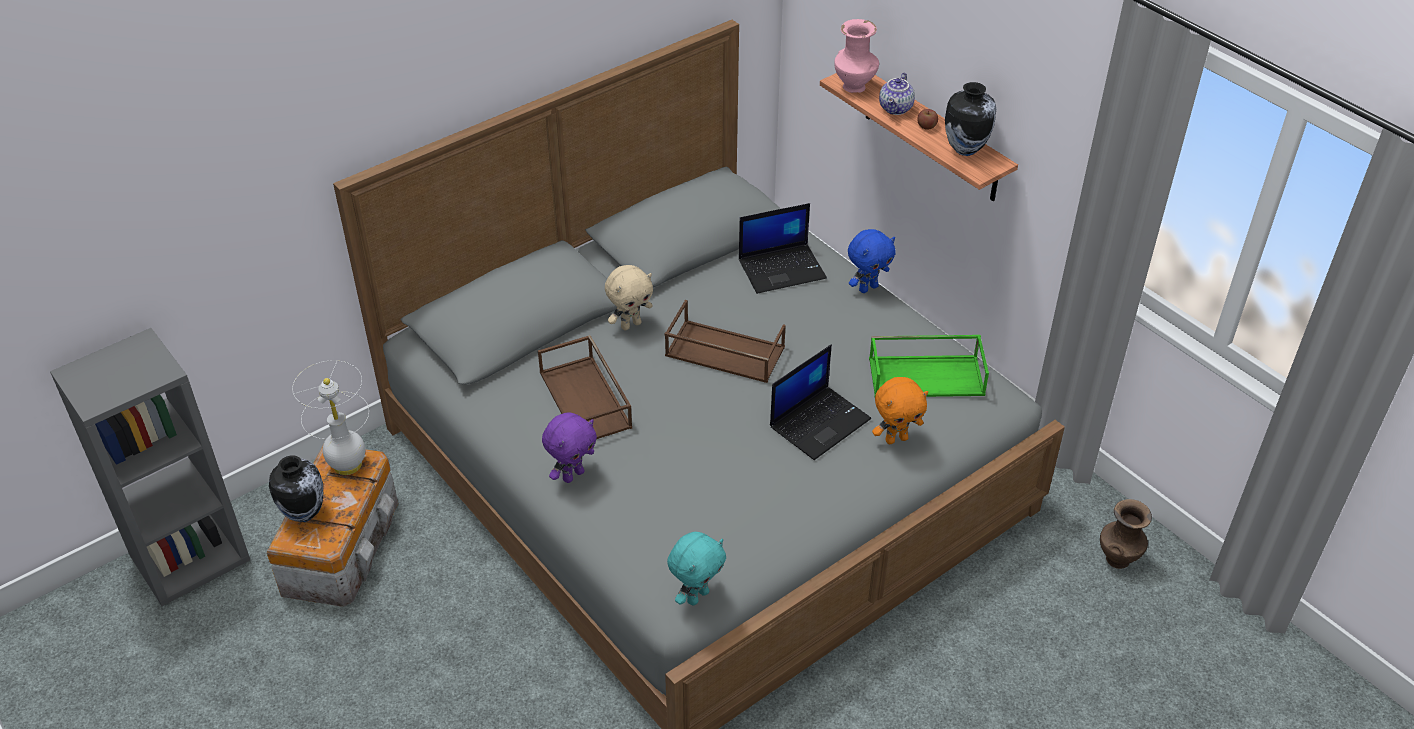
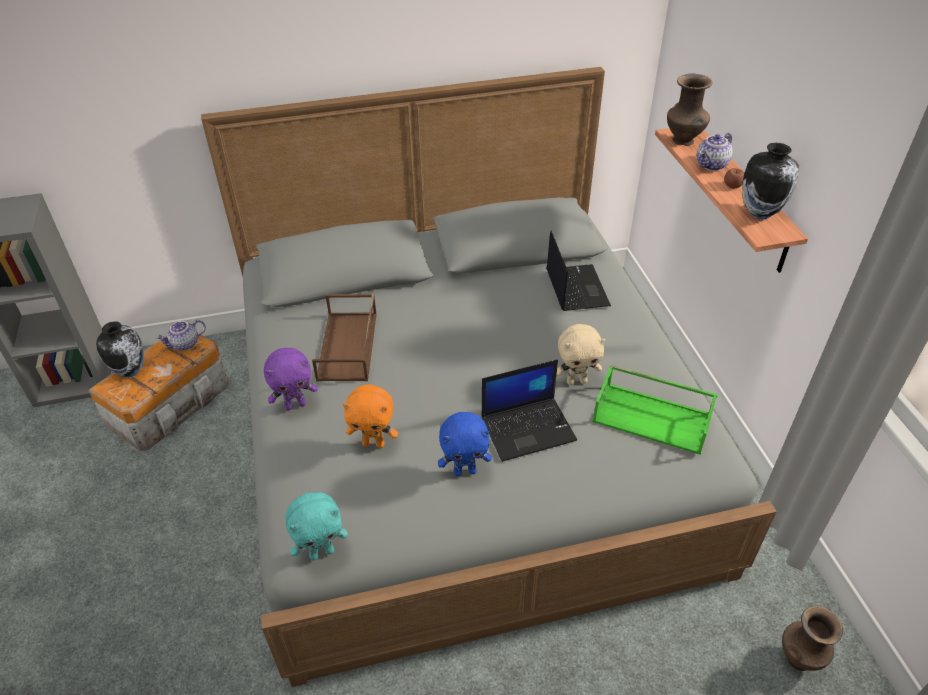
camera: 25 degrees right, 0 degrees up
(348, 464) = (185, 344): white table lamp -> teapot
(630, 324) = (424, 297): beige plush toy -> beige plush toy (576, 381)
(723, 352) = (483, 341): brown tray -> none
(782, 268) = (576, 288): laptop -> laptop turned 105 degrees counterclockwise
(855, 87) = (683, 141): pink vase -> brown vase
(868, 288) = (642, 324): blue plush toy -> blue plush toy (465, 471)
(896, 439) = (591, 467): orange plush toy -> orange plush toy (374, 443)

